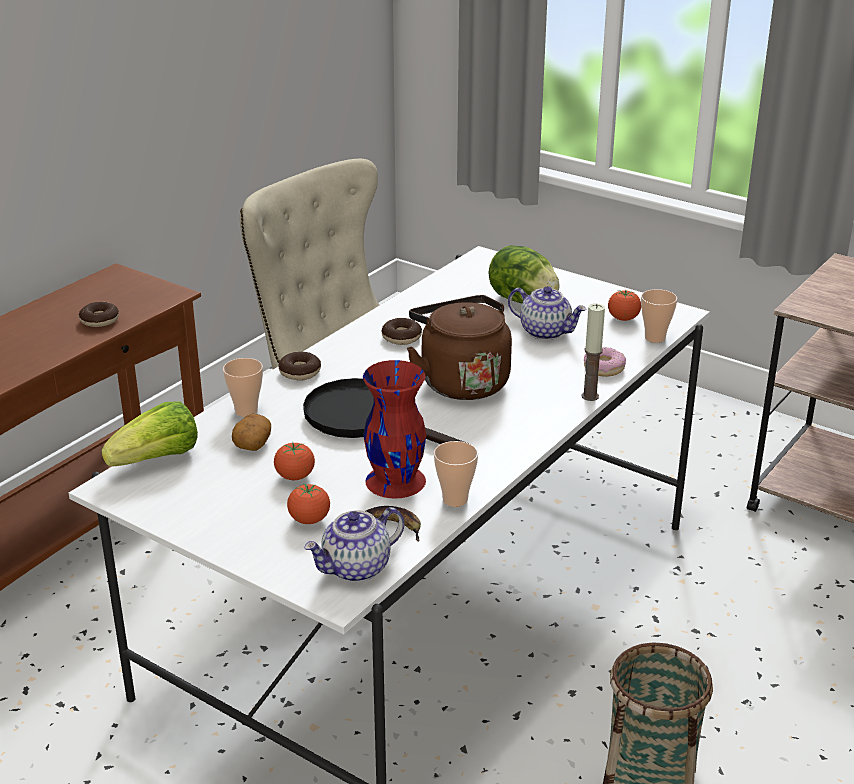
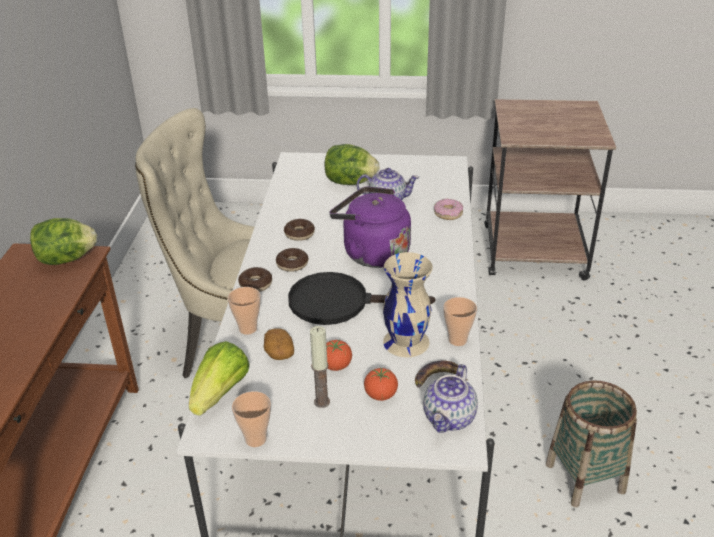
camera: 30 degrees left, 5 degrees up
(99, 320) = (48, 295): donut -> donut (292, 264)
(148, 292) = (66, 259): none -> lettuce
(395, 480) = (405, 341): red vase -> beige vase
(461, 381) = (372, 253): brown kettle -> purple kettle
(590, 396) = (460, 236): candle -> candle (322, 402)
(623, 319) = (424, 176): tomato -> none
(655, 338) = (455, 183): cup -> cup (255, 439)

